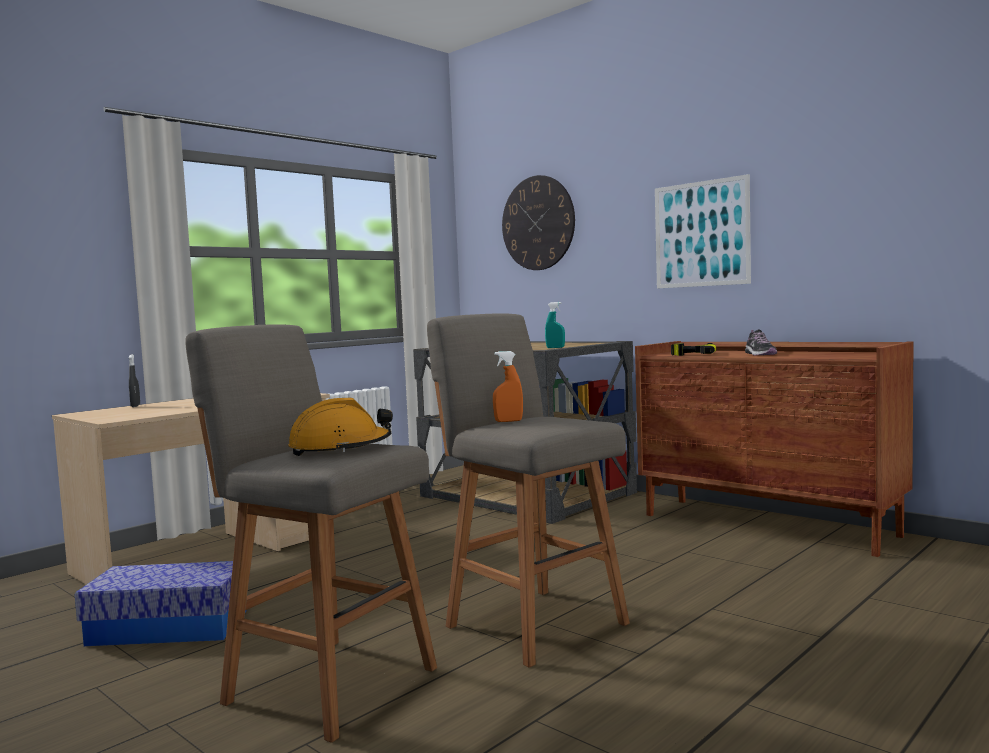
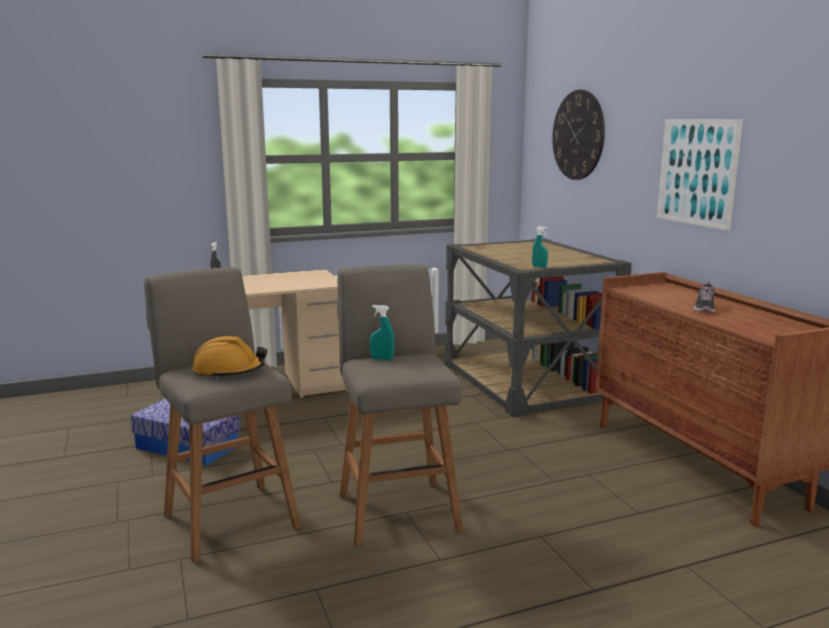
camera: 25 degrees right, 10 degrees up
(508, 421) = (382, 359): orange spray bottle -> turquoise spray bottle
(695, 353) = (657, 293): power drill -> none

